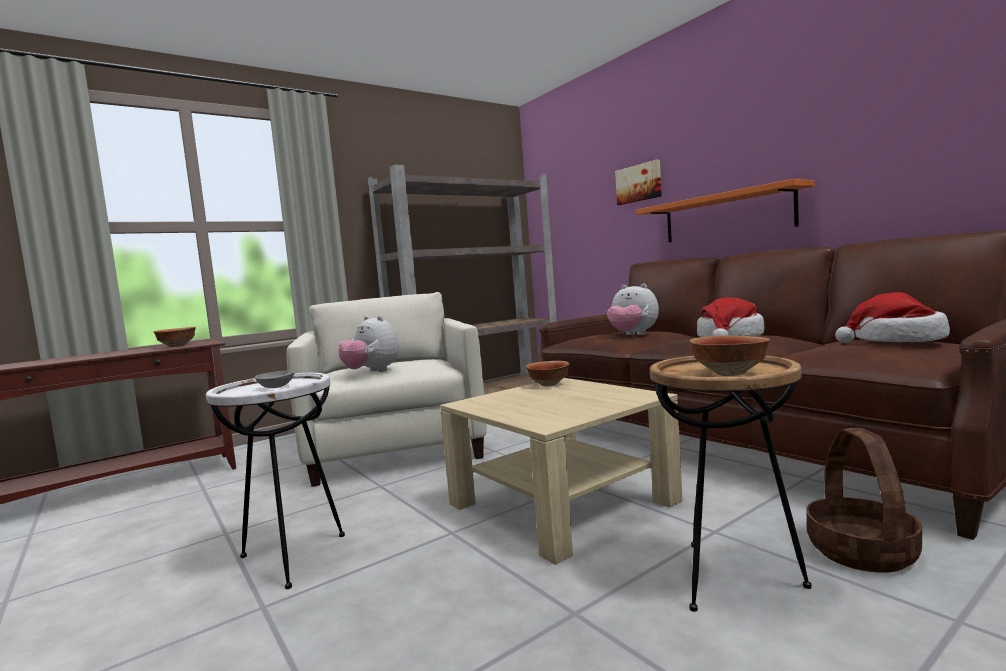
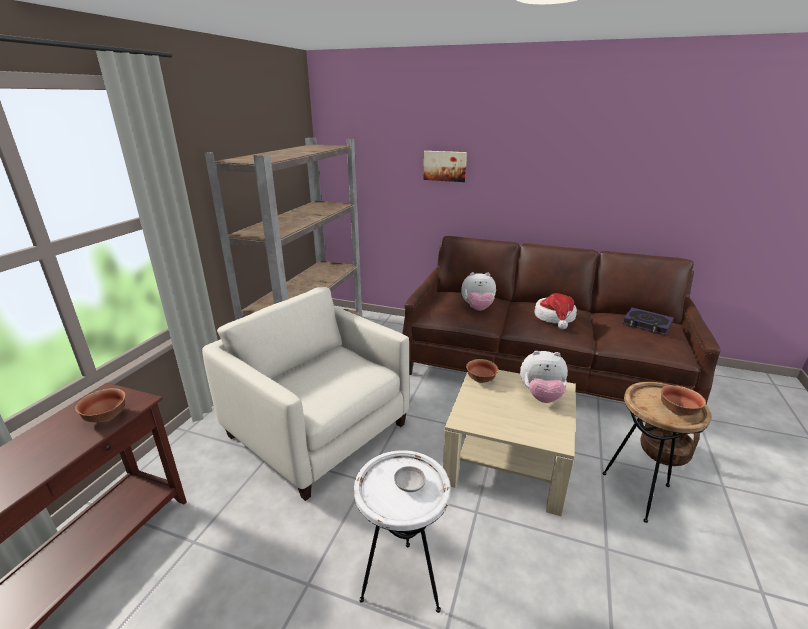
camera: 35 degrees left, 20 degrees up
(372, 372) = (332, 392): plush toy -> plush toy (541, 396)
(726, 216) = (517, 208): orange shelf -> none
(896, 341) = (647, 324): hat -> book

